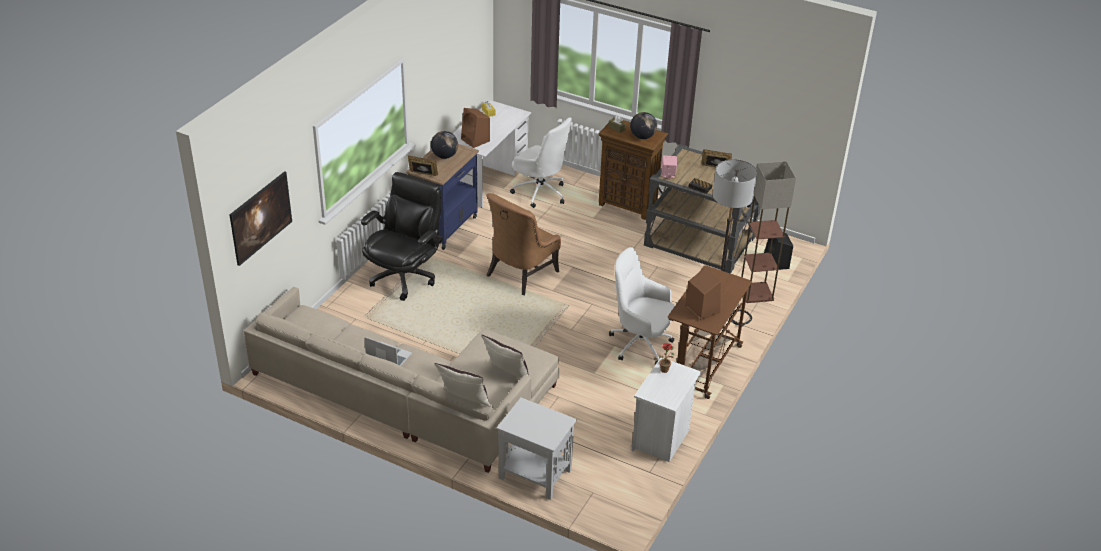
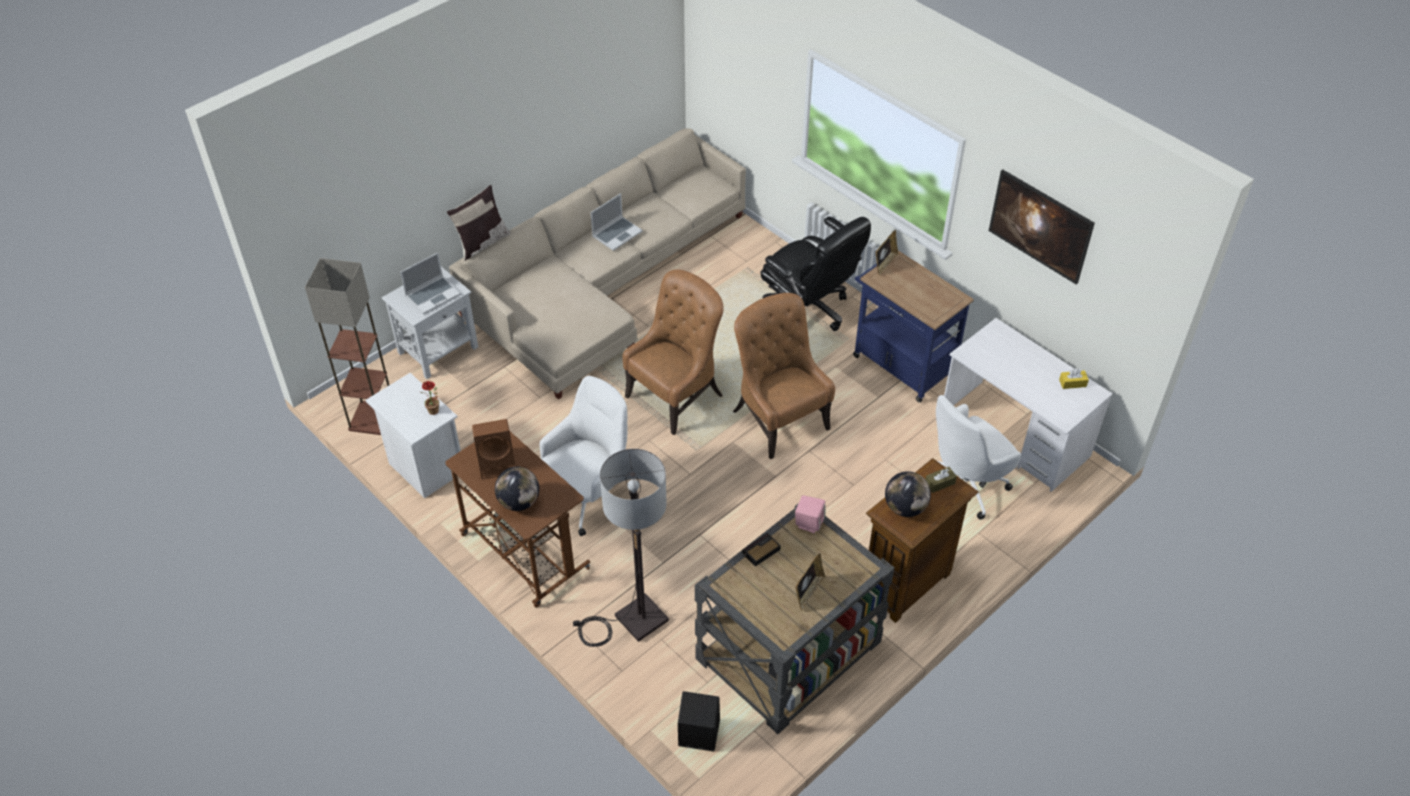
camera: 110 degrees right, 10 degrees up
(262, 230) = (728, 71): picture -> picture (1036, 241)
(444, 156) = (926, 291): globe -> globe (519, 502)
(476, 140) = (993, 353): brown speaker -> none
(506, 375) = (541, 315): pillow -> none
(522, 325) = (676, 396): none -> brown chair
(536, 418) = (433, 295): none -> laptop
(755, 293) = (638, 673): floor lamp -> floor lamp (372, 418)

